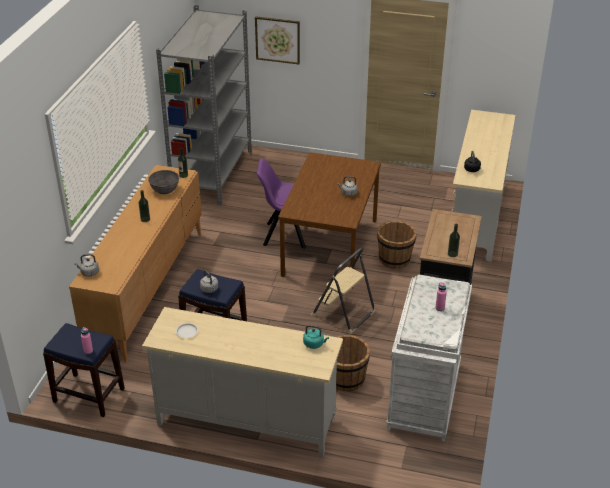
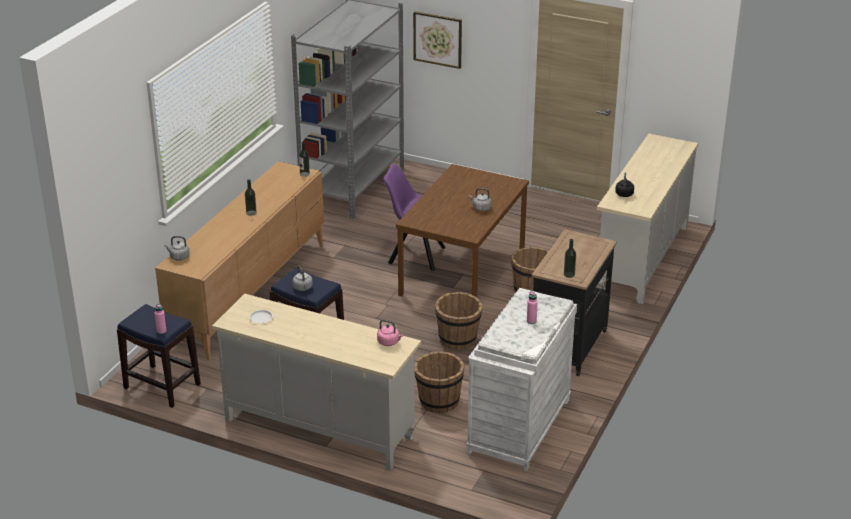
camera: 10 degrees right, 5 degrees down
(165, 189) = (280, 186): grey bowl -> none
(314, 344) = (389, 342): turquoise kettle -> pink kettle
(345, 314) = (458, 339): beige step ladder -> brown bucket

